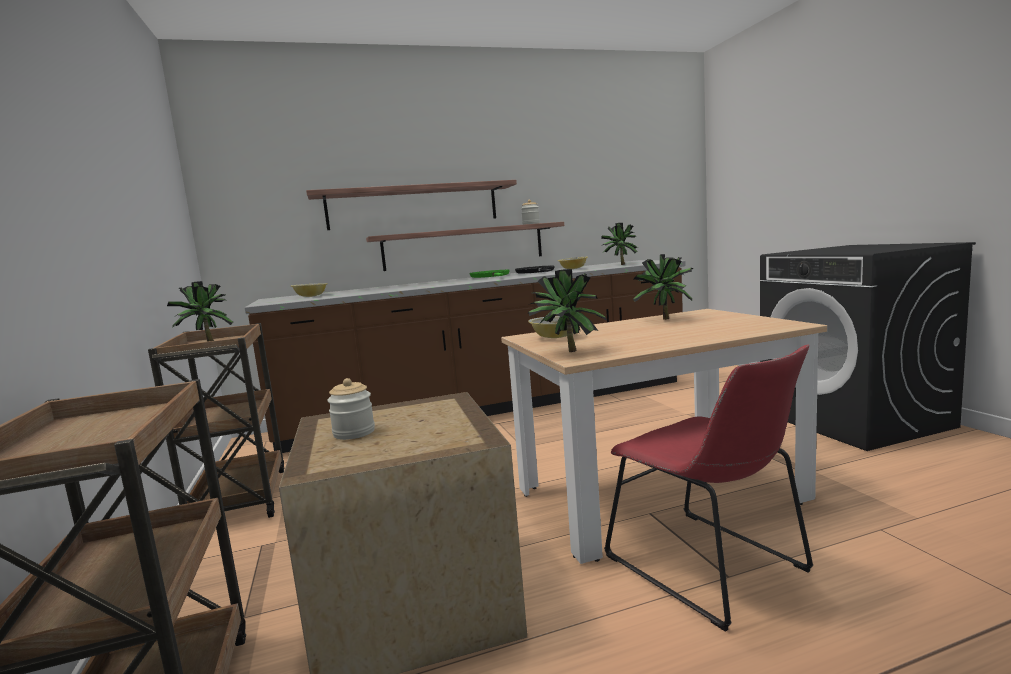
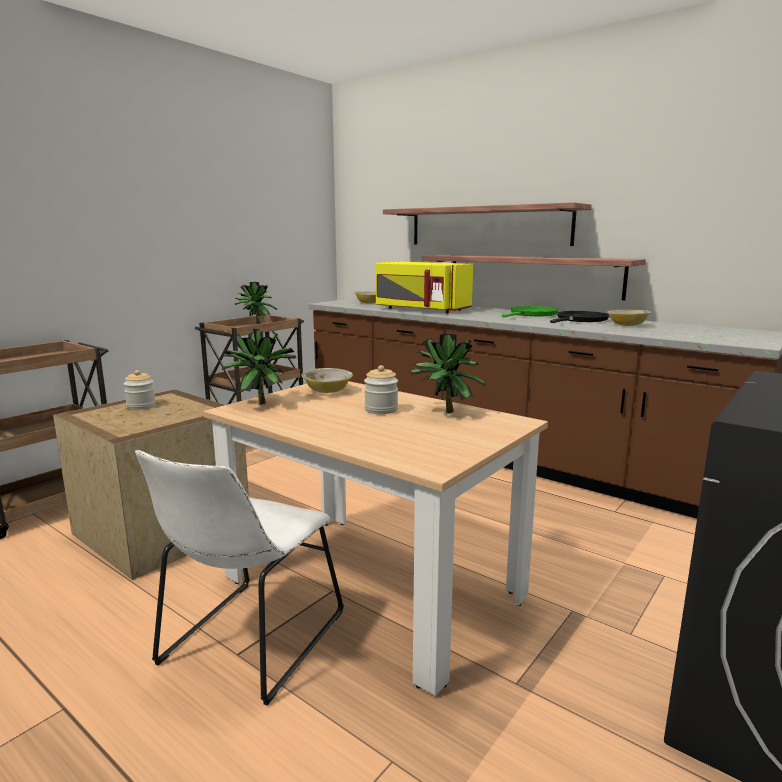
camera: 55 degrees right, 5 degrees up
(396, 288) = (420, 309): none -> yellow microwave
(531, 224) = (601, 258): jar -> jar (381, 410)
(620, 265) = (687, 334): potted plant -> none
(711, 567) = (249, 642): red chair -> white chair

